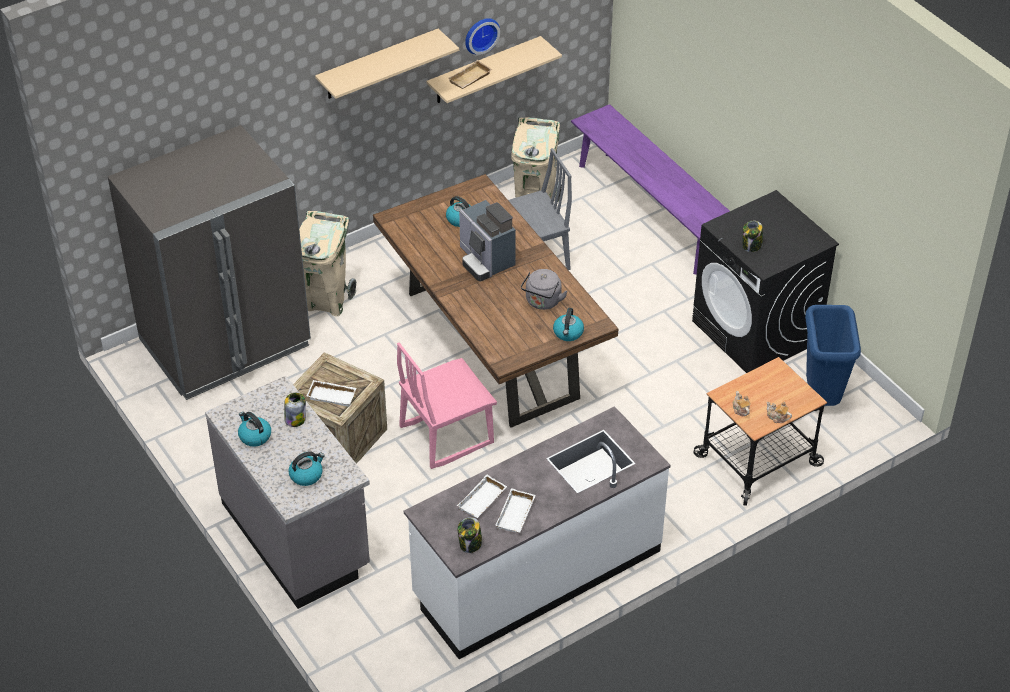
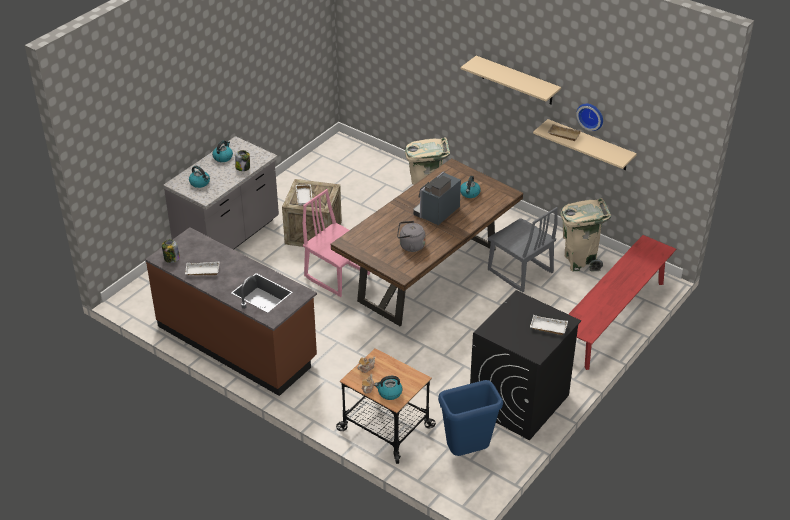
camera: 70 degrees right, 5 degrees down
(226, 343) = (368, 170): grey fridge -> none
(482, 501) = (208, 255): white tray -> white tray (547, 328)
(536, 574) = (237, 343): white counter -> brown counter
(568, 333) = (386, 263): kettle -> kettle (389, 393)
(651, 211) = (613, 319): purple bench -> red bench
(751, 246) = (507, 319): jar -> none

